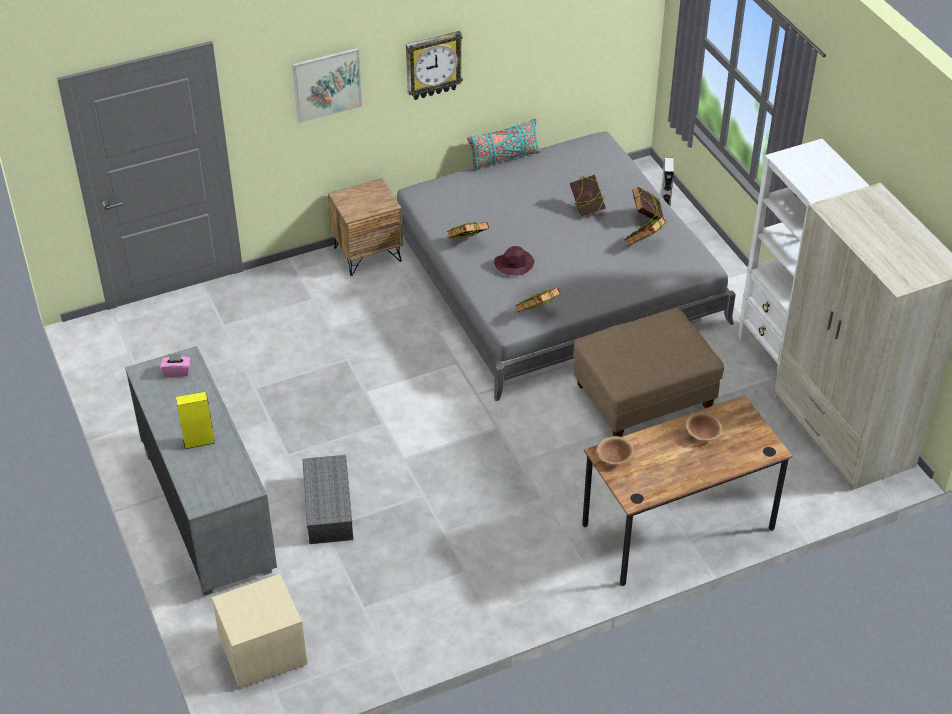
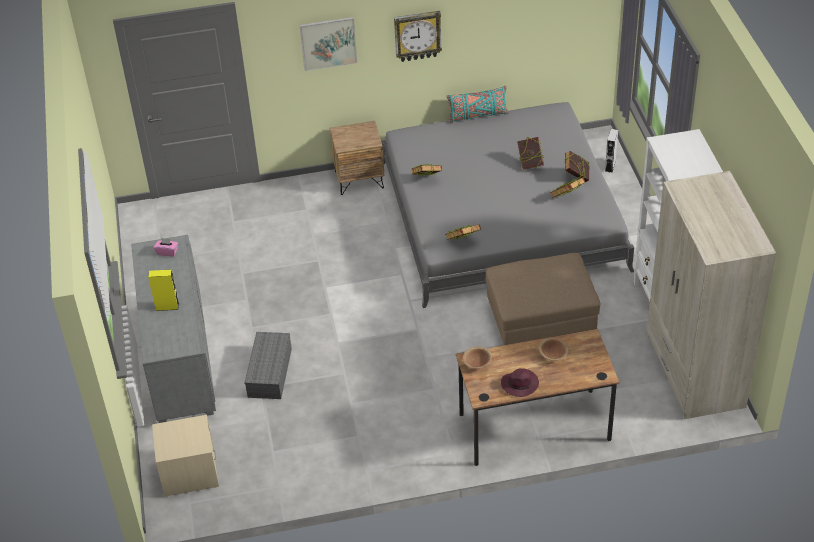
camera: 15 degrees right, 0 degrees up
(514, 264) = (458, 201): purple hat -> purple hat (520, 384)

